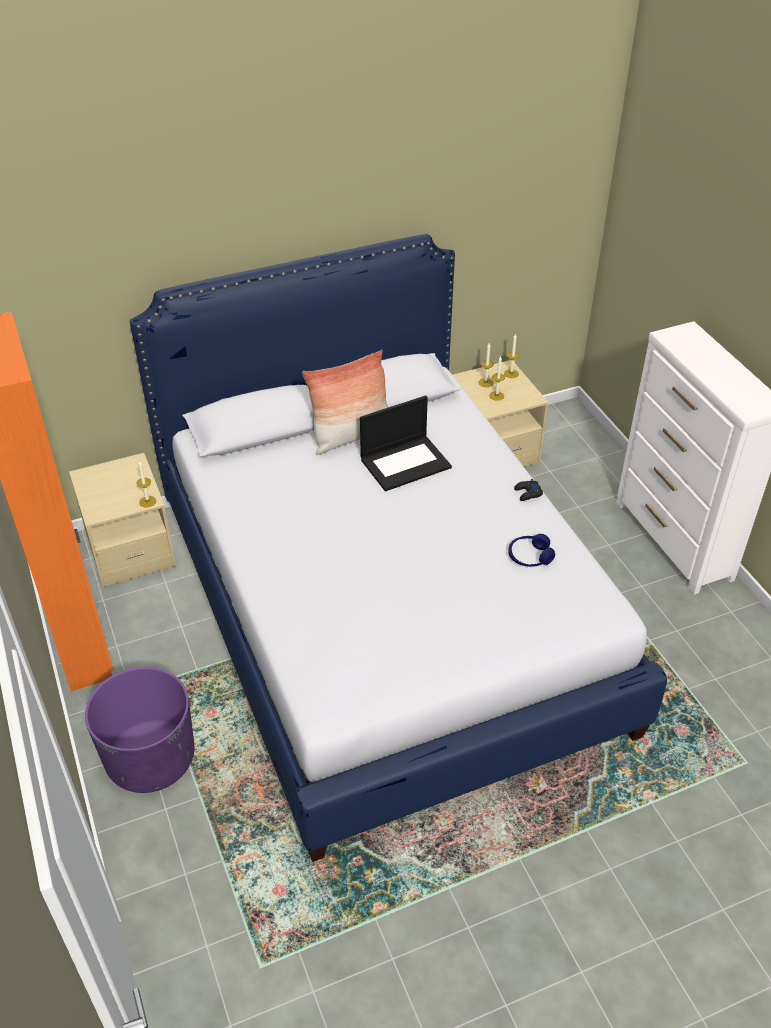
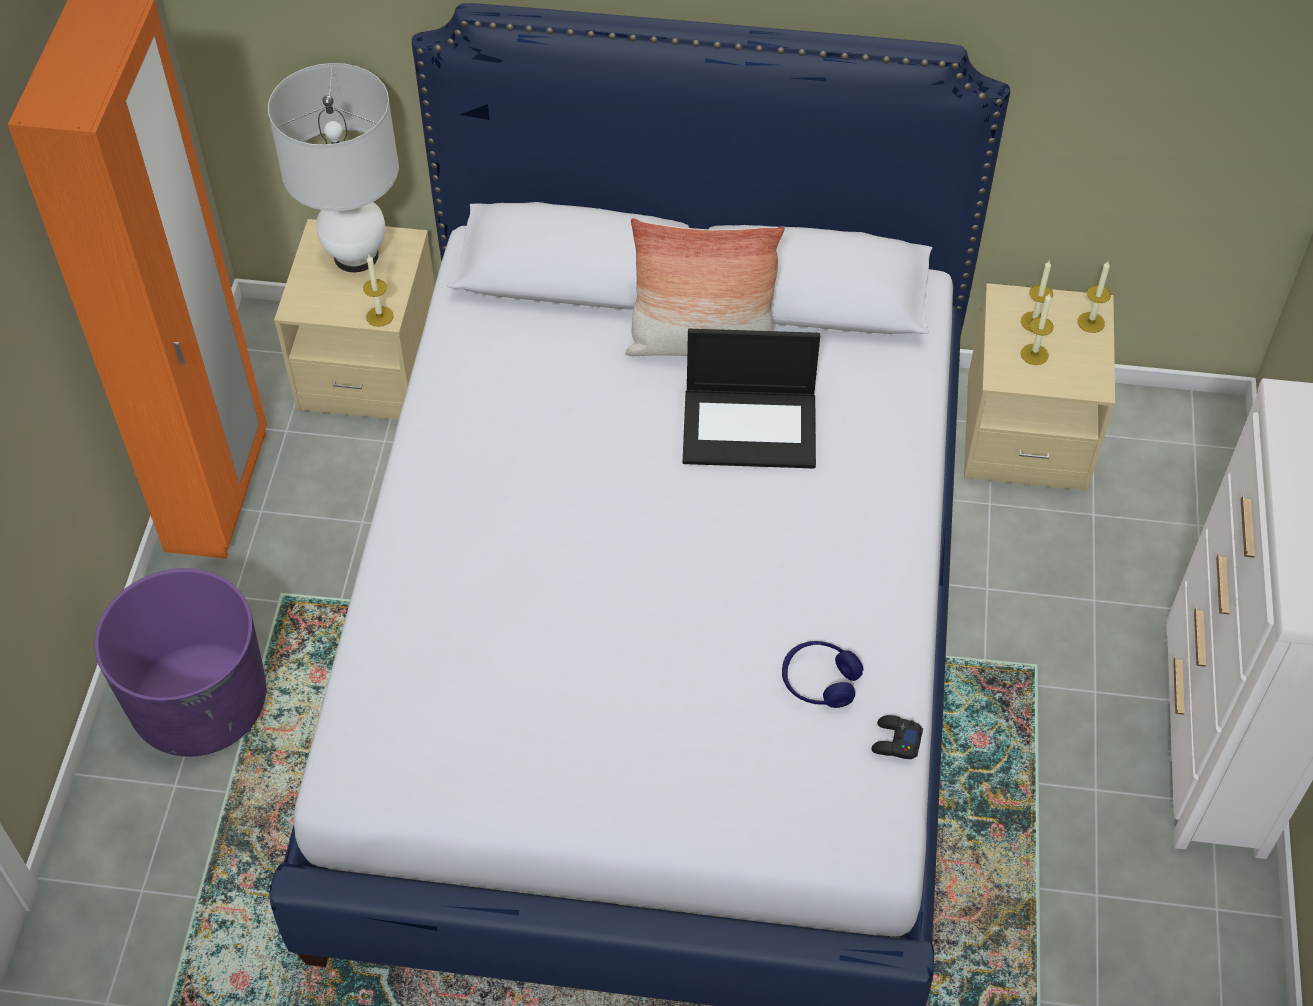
camera: 30 degrees right, 10 degrees up
(112, 478) = (356, 256): none -> white table lamp
(528, 493) = (902, 568): black game controller -> black game controller (895, 741)

